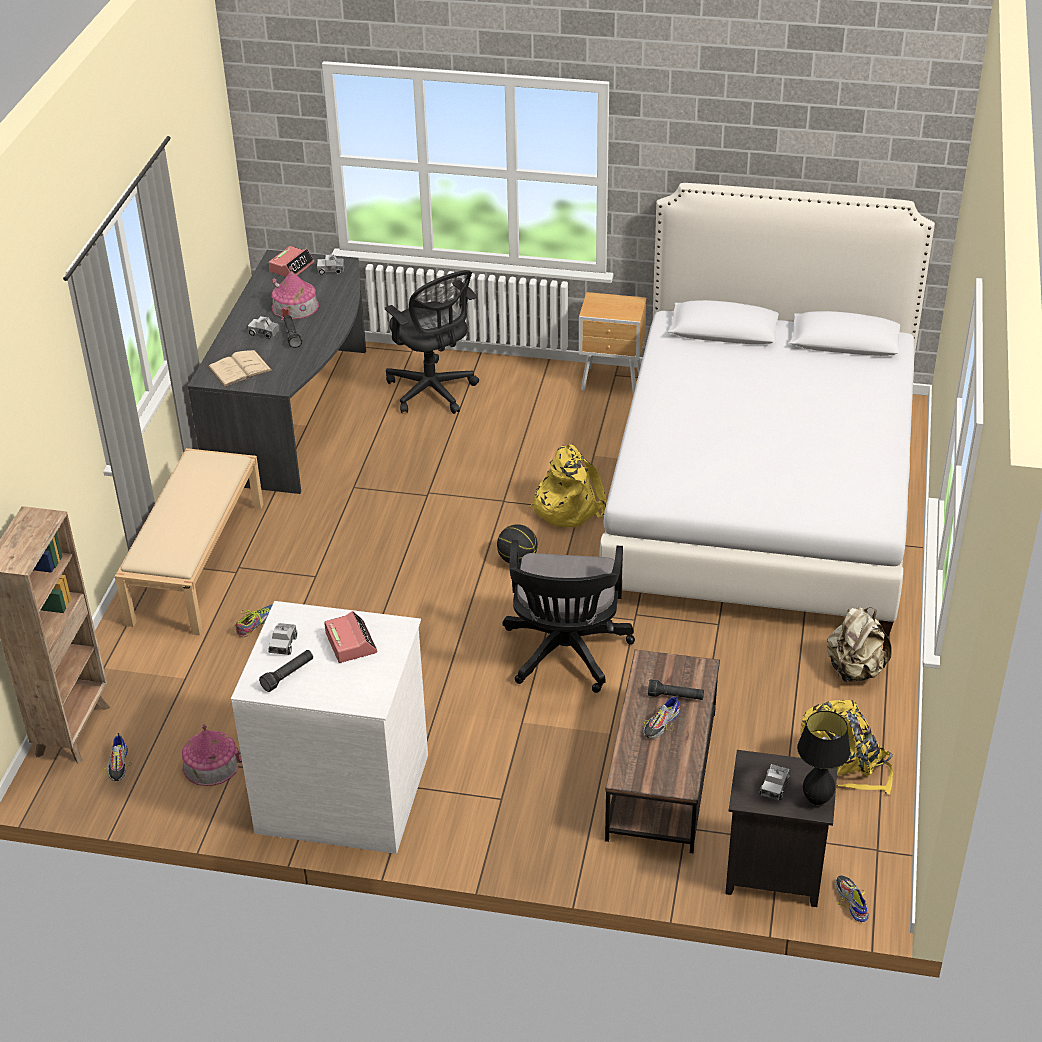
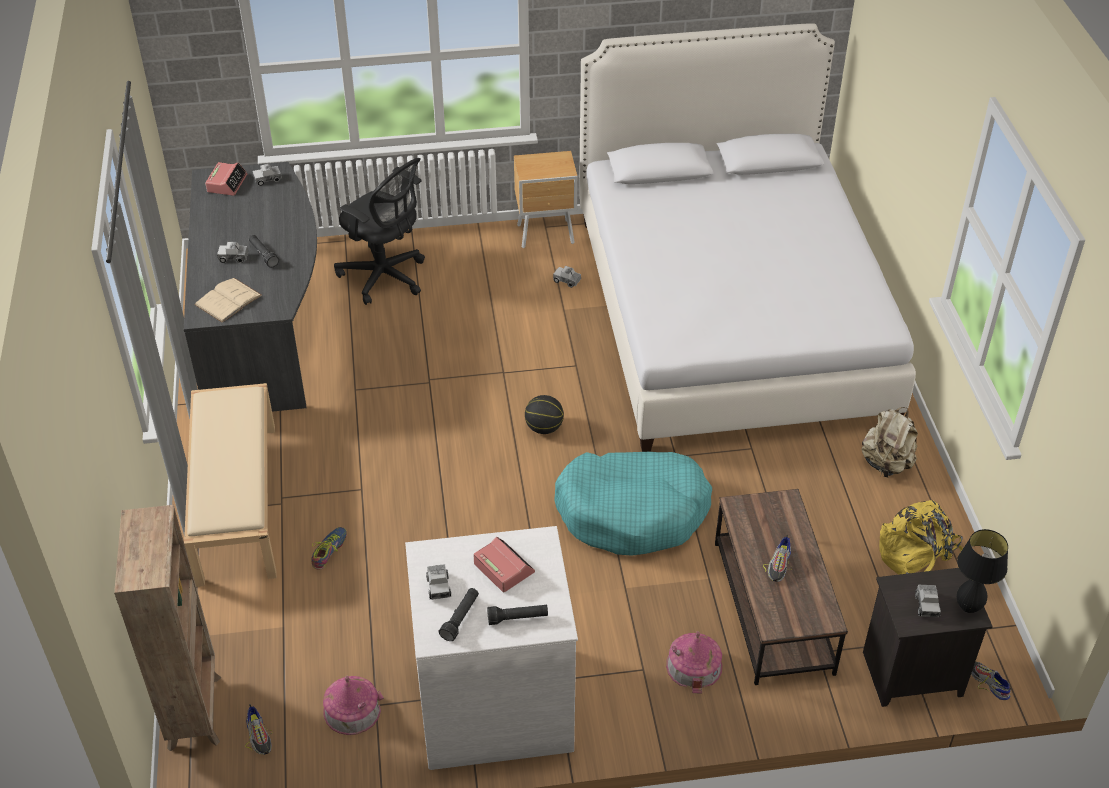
camera: 20 degrees left, 5 degrees up
(295, 306) = (251, 224): toy house -> toy house (694, 666)
(565, 655) = (632, 512): black office chair -> turquoise dog bed
(567, 506) = (563, 364): yellow backpack -> none
(610, 429) = (567, 280): none -> toy truck
(675, 697) = (778, 534): black flashlight -> black flashlight (517, 618)

